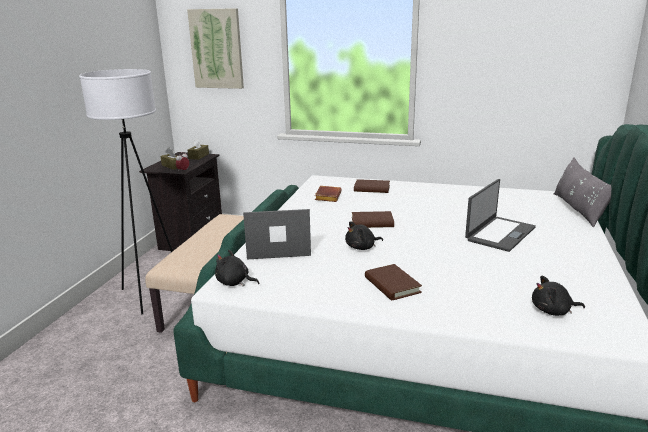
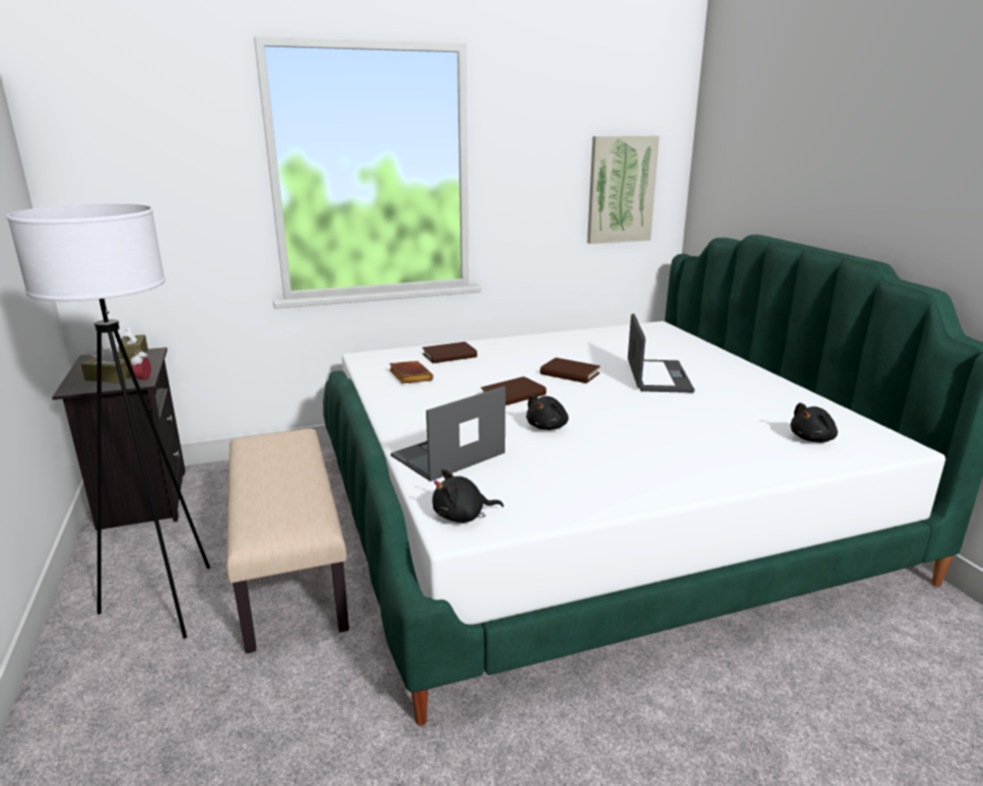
camera: 35 degrees left, 0 degrees up
(217, 49) = (147, 171): picture -> picture (621, 190)
(392, 285) = (645, 459): brown book -> brown book (569, 374)
(578, 209) = (684, 337): grey pillow -> none

